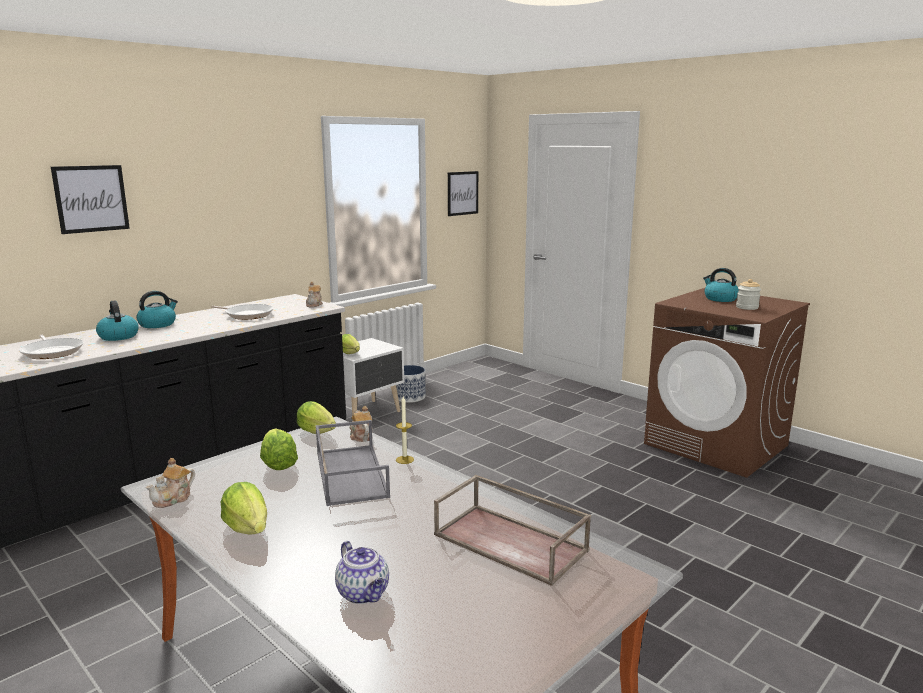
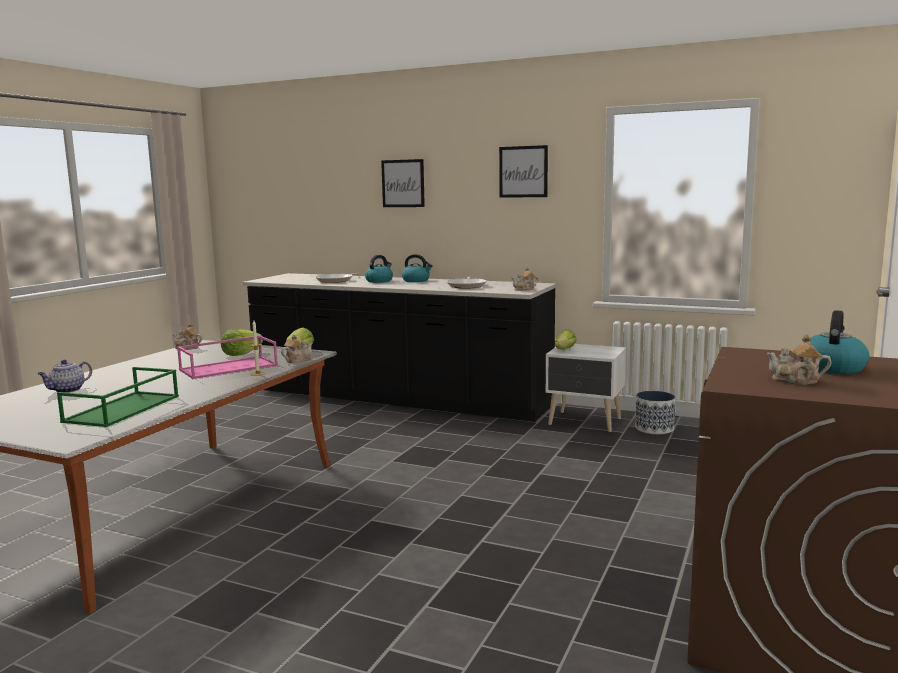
camera: 70 degrees right, 5 degrees down
(248, 528) = (149, 363): lettuce -> none
(349, 473) = (229, 367): grey tray -> pink tray
(462, 193) = (829, 195): picture -> picture (523, 171)
(512, 542) = (123, 409): brown tray -> green tray
(747, 307) = (796, 380): jar -> teapot

